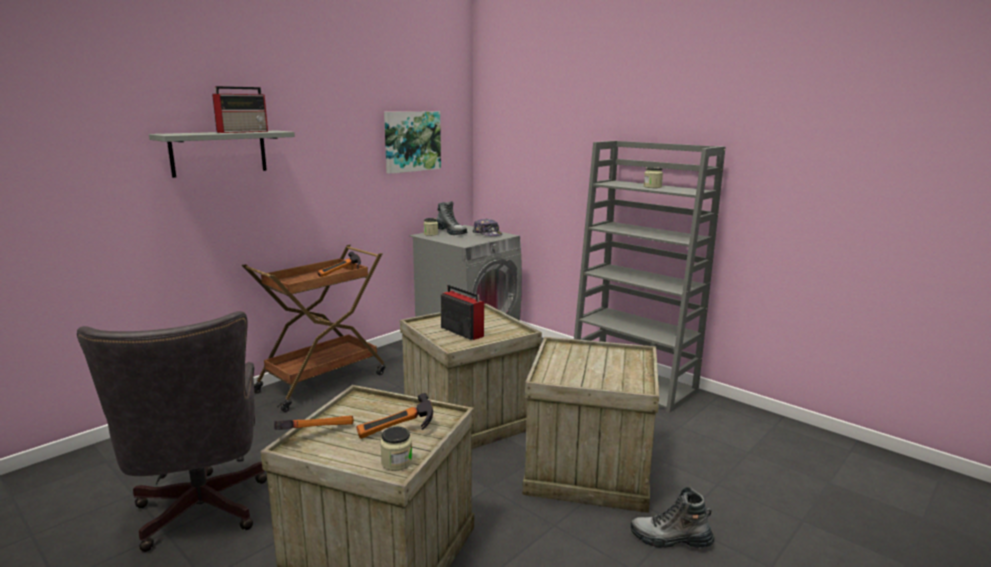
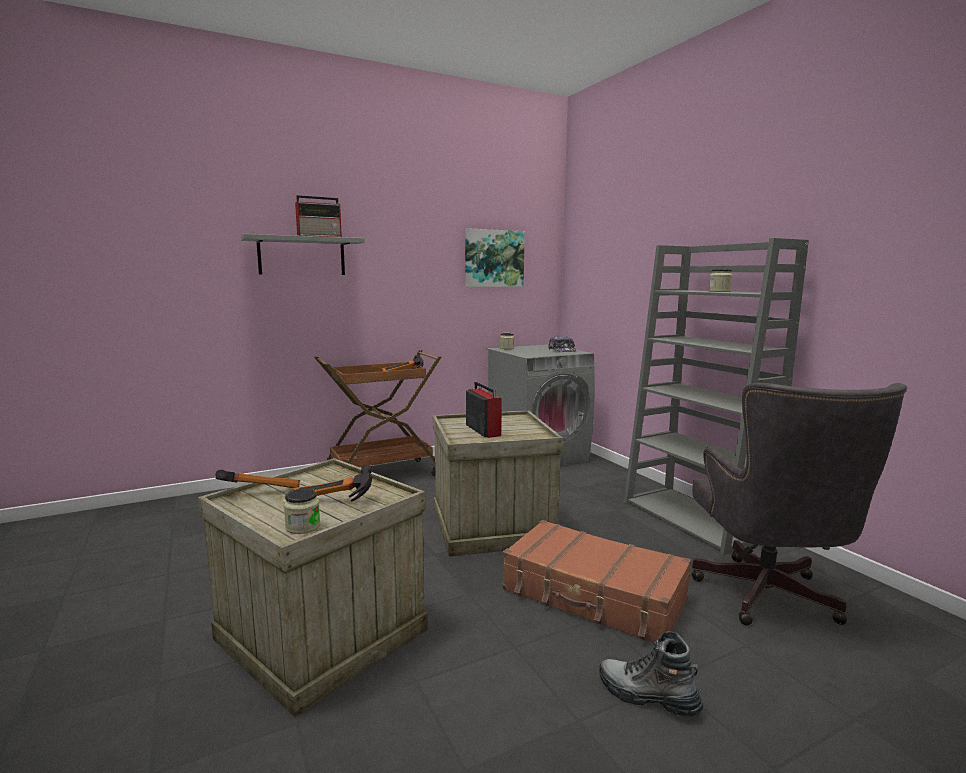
camera: 20 degrees right, 5 degrees down
(201, 514) = (205, 564): grey office chair -> grey office chair (769, 598)
(451, 232) = (527, 348): boot -> none
(591, 468) = (593, 595): crate -> brown suitcase

